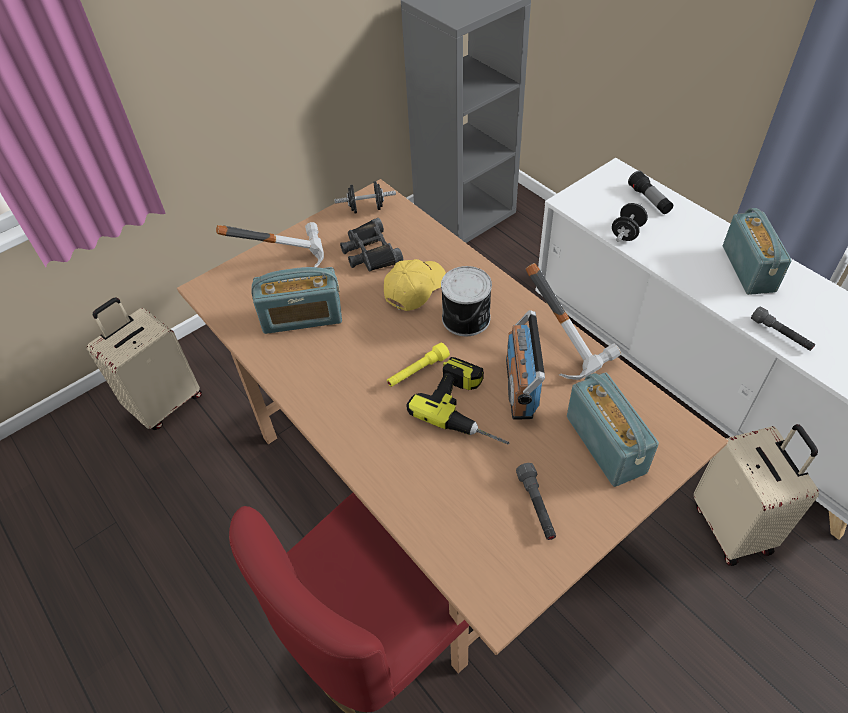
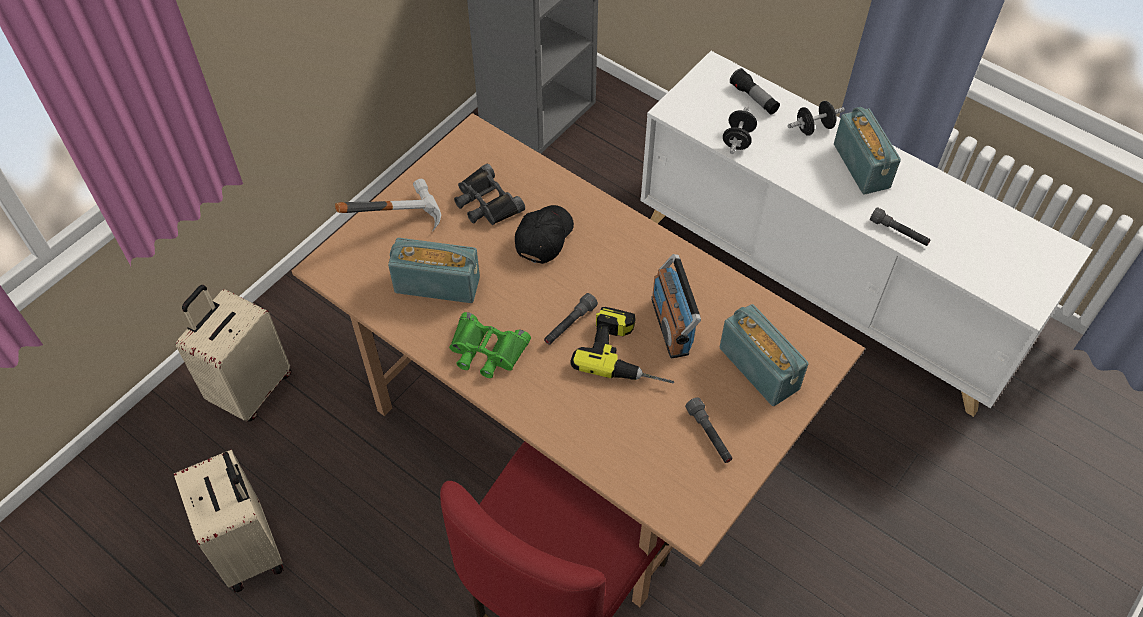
camera: 15 degrees left, 5 degrees up
(302, 317) = (437, 284): radio -> radio turned 150 degrees counterclockwise
(329, 384) = (486, 351): none -> green binoculars
(366, 208) = (467, 151): black dumbbell -> black dumbbell (814, 128)
(415, 288) = (543, 237): yellow cap -> black cap
(417, 371) = (569, 324): yellow flashlight -> grey flashlight
(467, 318) = (604, 262): can -> none
(570, 343) = (708, 274): hammer -> none
(733, 527) = (876, 422): beige suitcase -> beige suitcase (250, 549)

